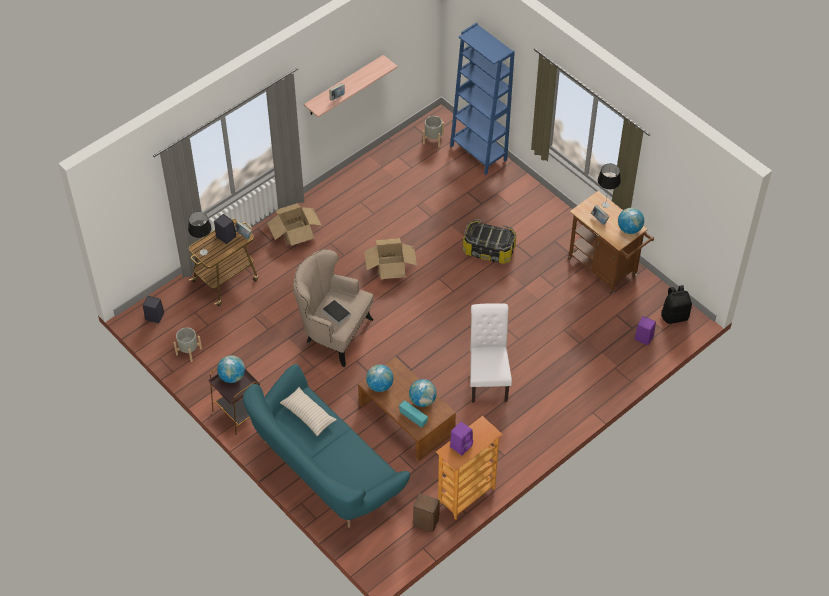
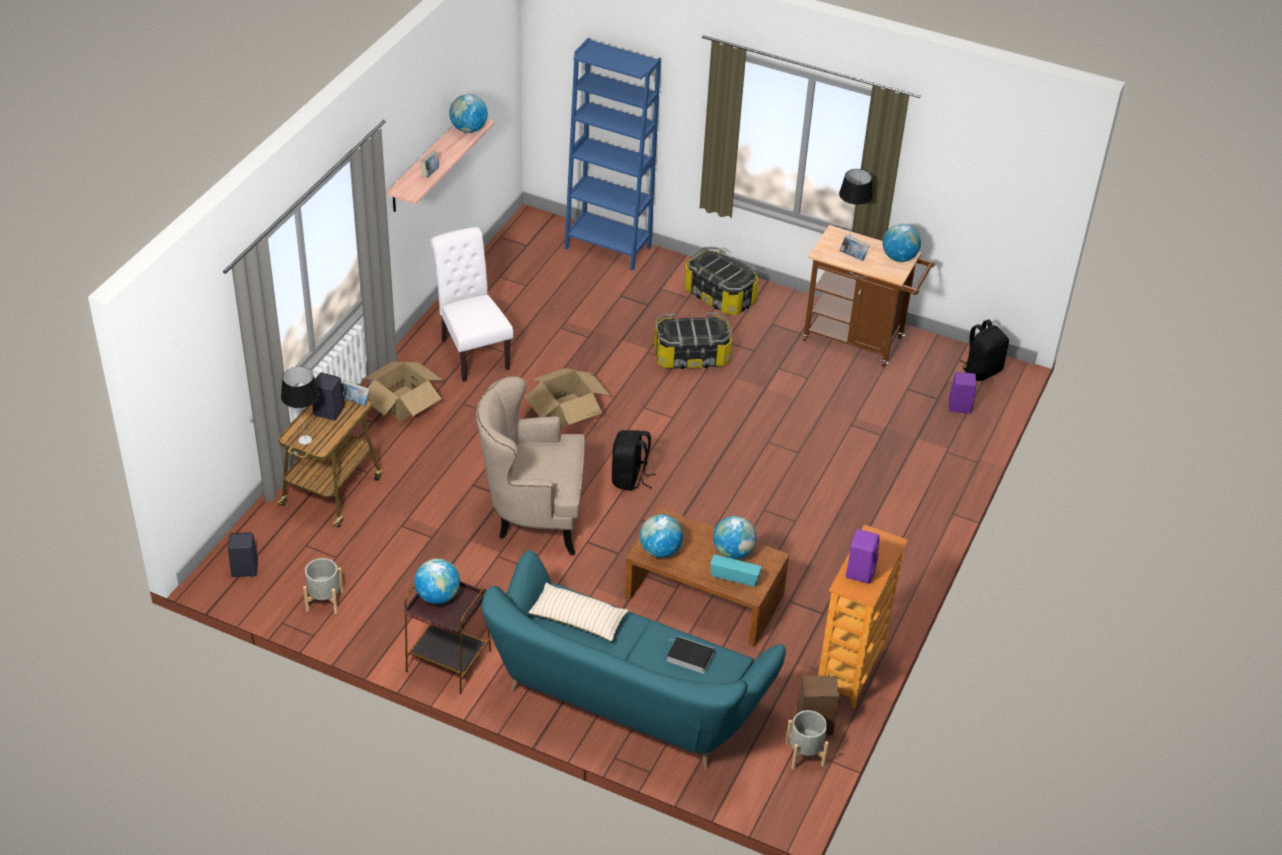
camera: 25 degrees left, 10 degrees down
(335, 313) = (545, 471): book -> book (688, 656)
(378, 68) = (468, 129): none -> globe
(404, 325) = (630, 478): none -> black backpack
(433, 139) = (536, 246): grey planter -> grey planter (804, 754)
(488, 378) = (787, 512): white chair -> white chair (472, 351)
(532, 210) = (720, 296): none -> storage box

